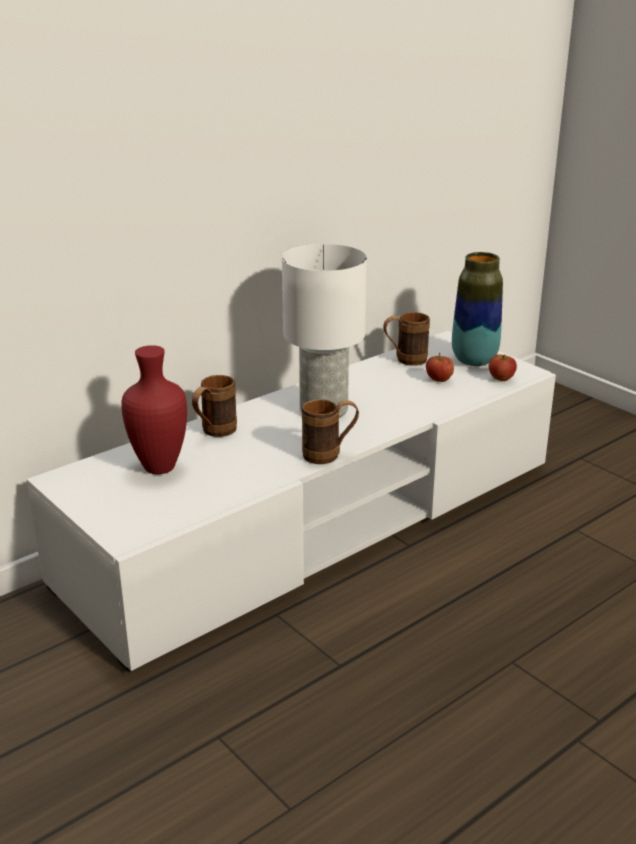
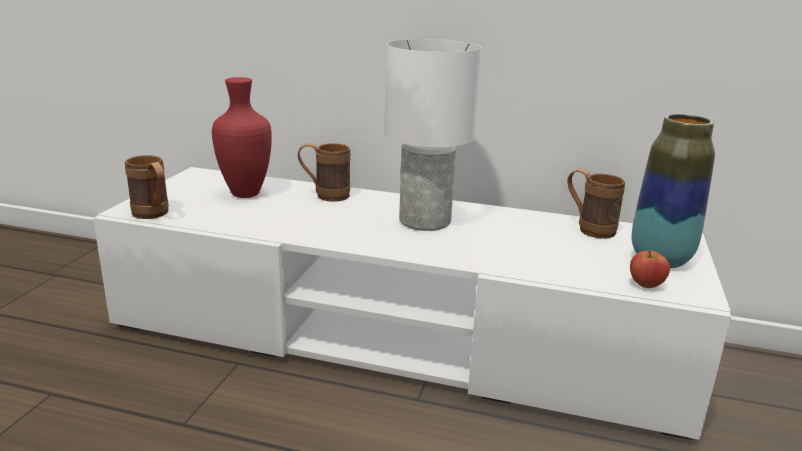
camera: 55 degrees right, 5 degrees down
(329, 455) = (341, 243): brown mug -> brown mug (154, 215)
(439, 380) = (578, 253): apple -> none

